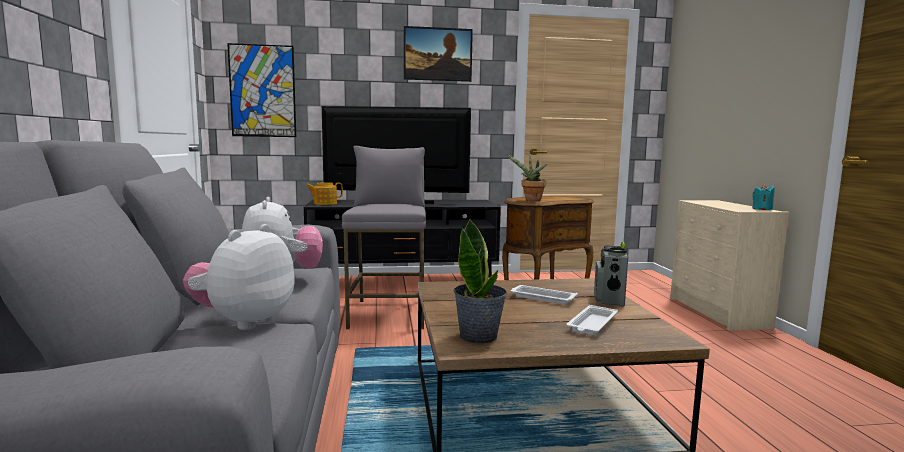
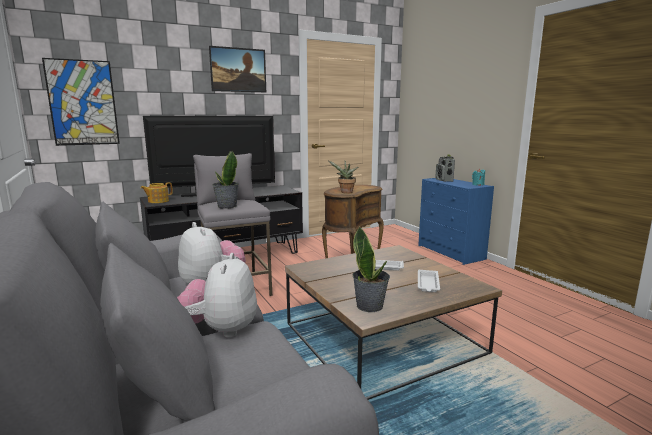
camera: 20 degrees left, 5 degrees up
(376, 206) = (226, 206): none -> potted plant
(609, 300) = (421, 262): radio -> radio (444, 180)
(719, 313) = (451, 252): beige dresser -> blue dresser

